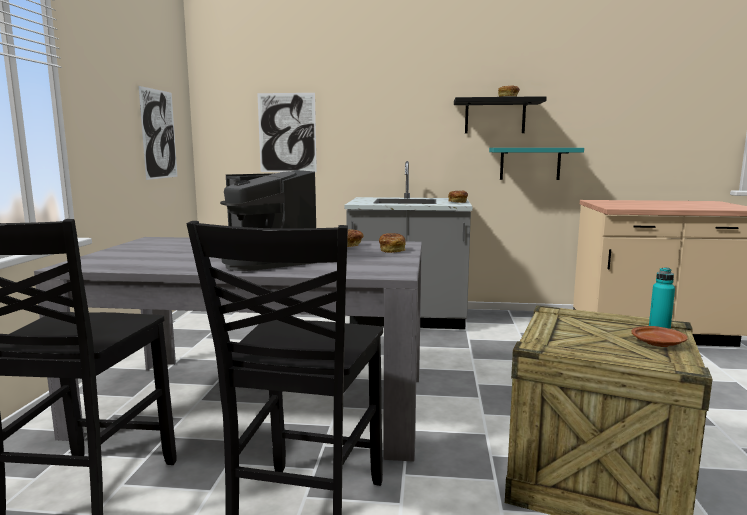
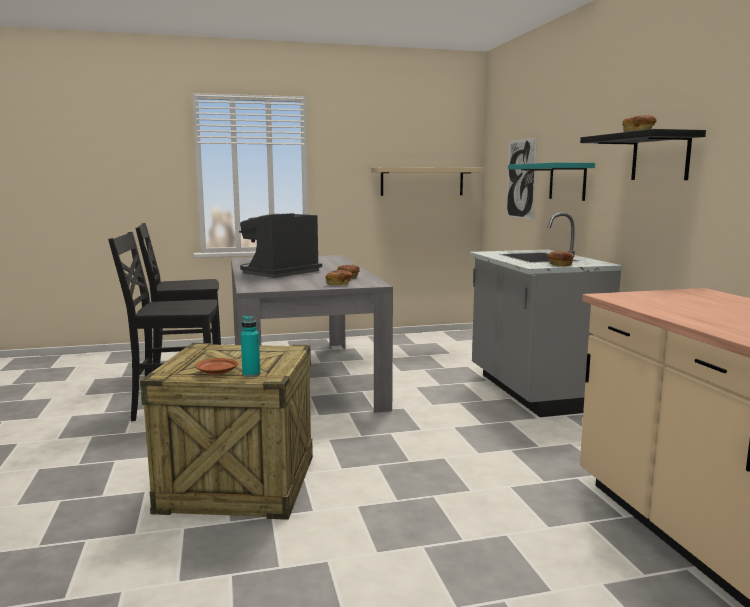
camera: 70 degrees right, 0 degrees up
(159, 134) = (422, 181): picture -> beige shelf
(530, 163) = (691, 226): turquoise shelf -> turquoise shelf (567, 181)

